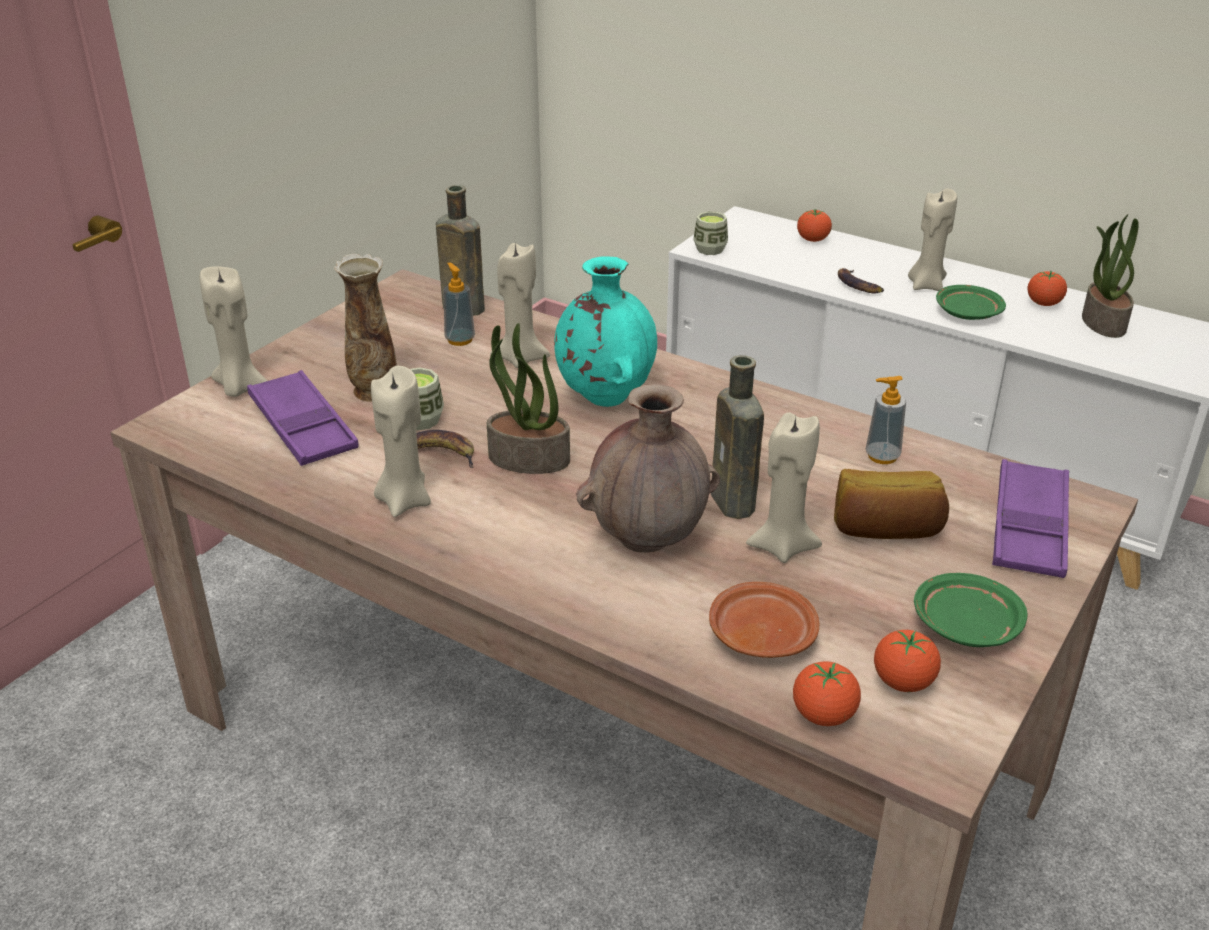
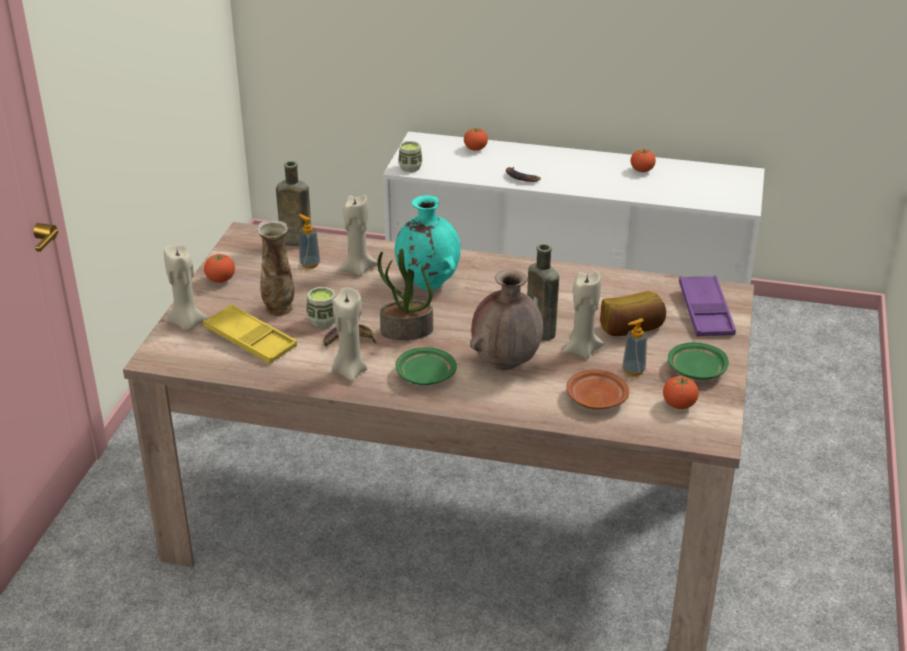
camera: 20 degrees left, 0 degrees up
(303, 427) = (250, 340): purple tray -> yellow tray
(823, 715) = (648, 430): tomato -> tomato (220, 280)
(882, 456) = (609, 288): soap dispenser -> soap dispenser (633, 370)
(926, 285) = (564, 170): beige candle -> none
(967, 313) = (598, 185): green plate -> green plate (425, 375)
(1102, 322) = (681, 177): potted plant -> none

